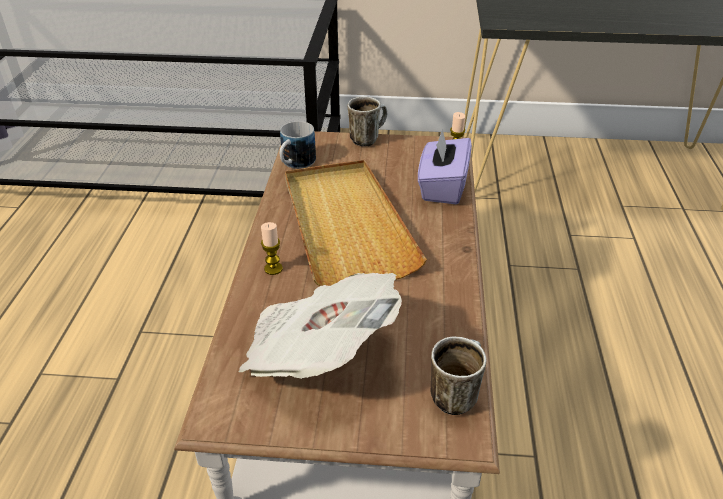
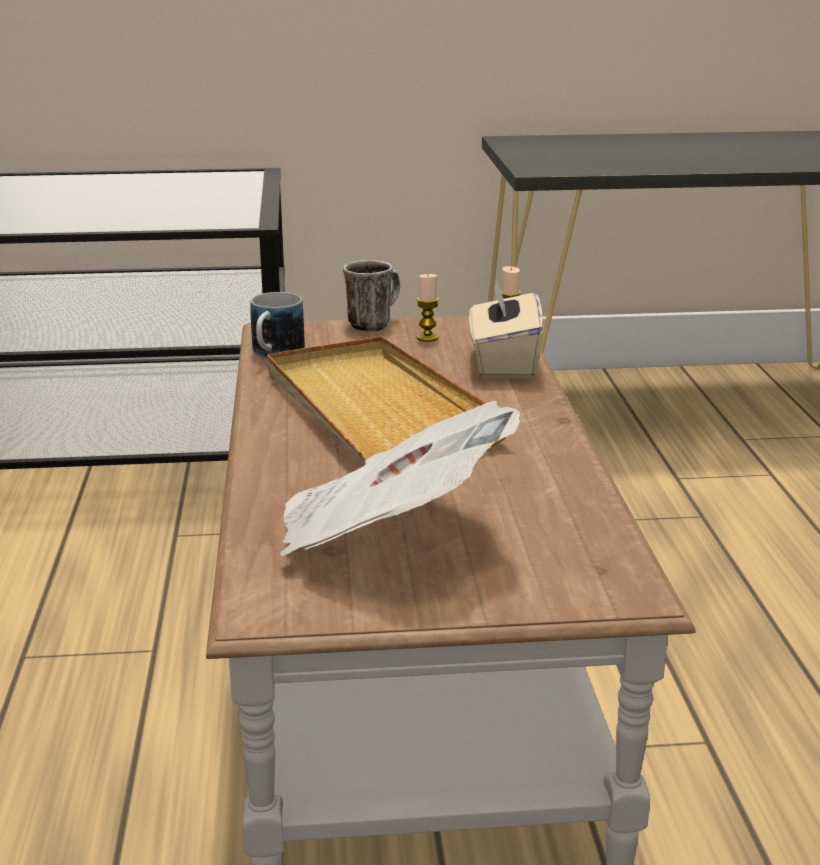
camera: 10 degrees left, 15 degrees down
(273, 269) = (285, 460): candle -> candle (427, 338)
(442, 187) = (503, 364): purple tissue box -> beige tissue box
(455, 393) = (604, 556): mug -> none

